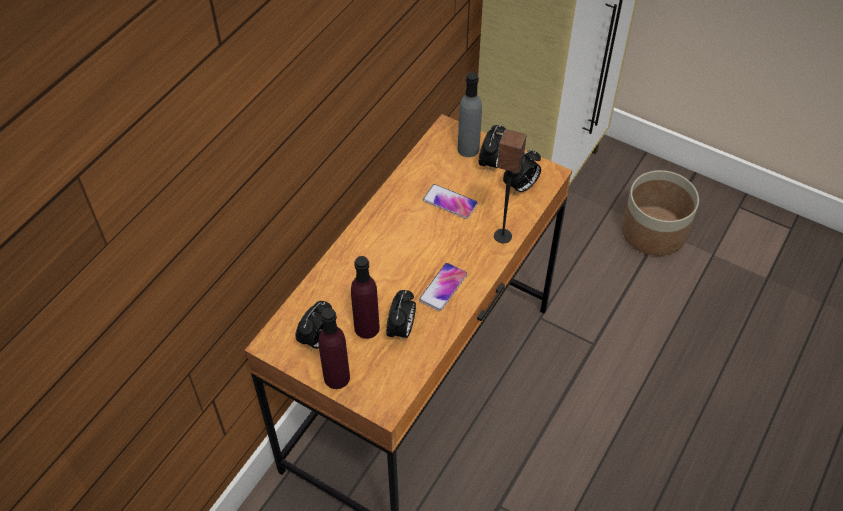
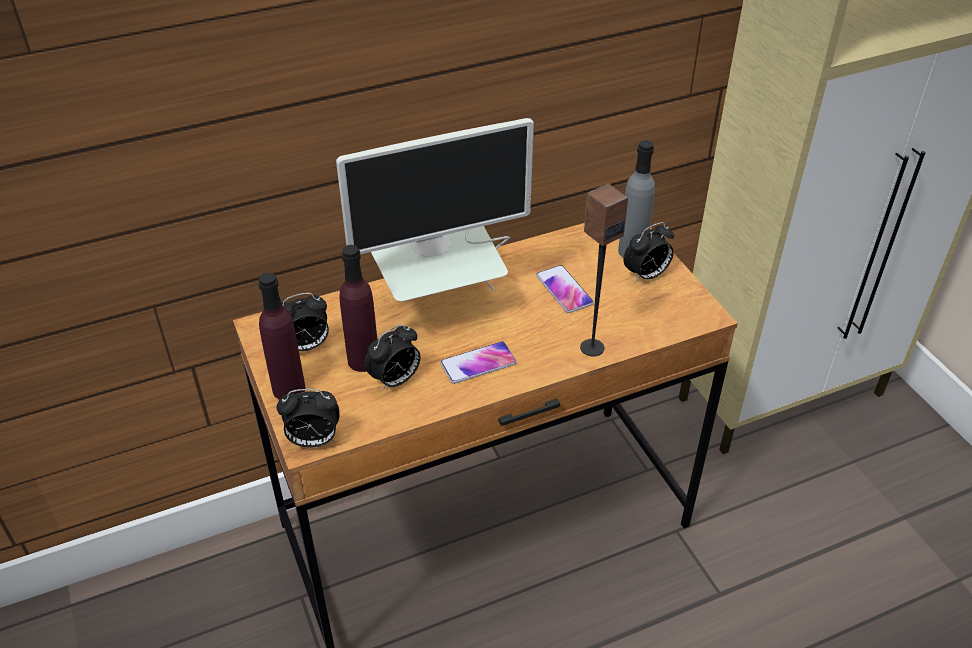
camera: 35 degrees right, 10 degrees down
(379, 257) = (440, 303): none -> monitor
(521, 187) = (658, 312): alarm clock -> alarm clock (313, 441)
(654, 231) = (894, 513): planter -> none

